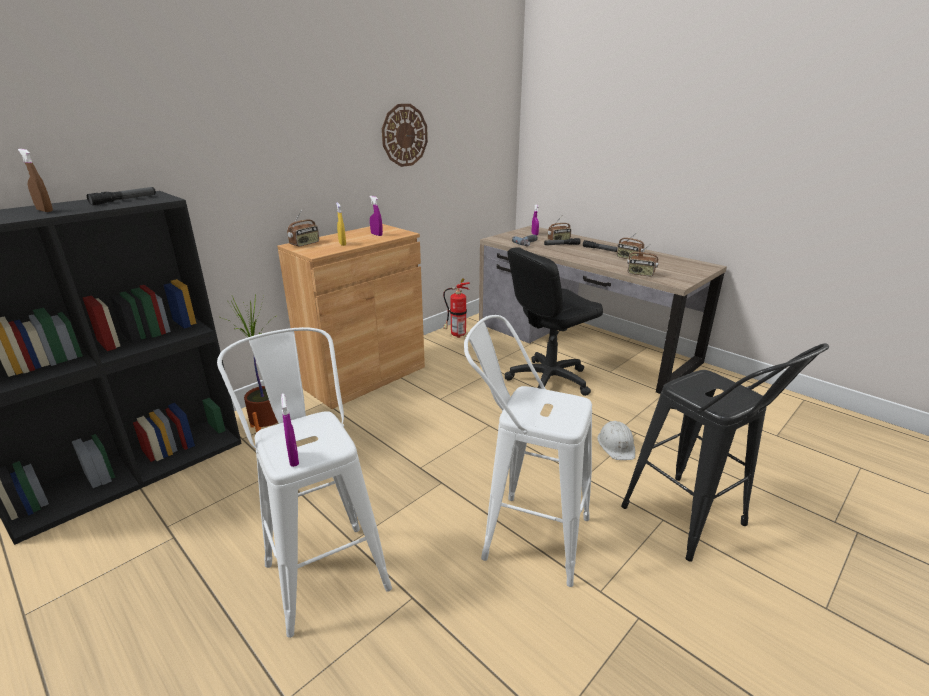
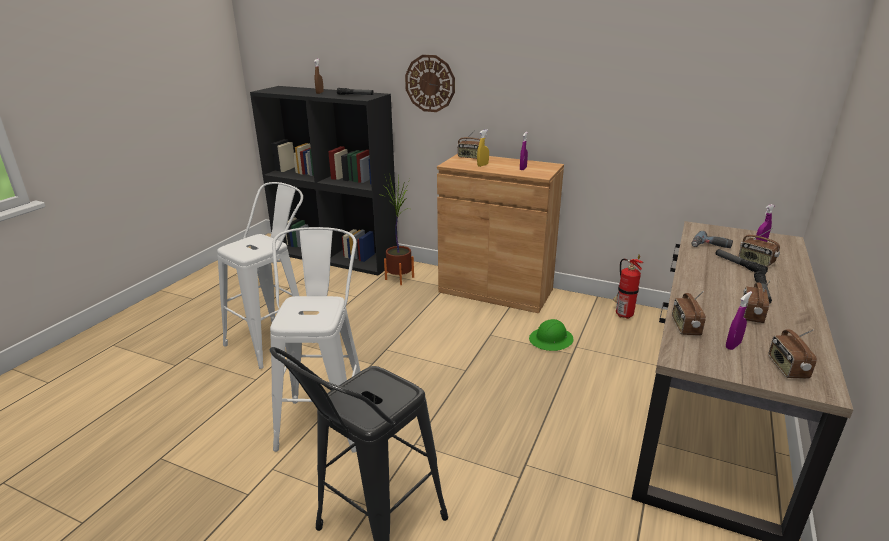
camera: 70 degrees right, 0 degrees up
(294, 459) = (232, 248): purple spray bottle -> purple spray bottle (733, 345)
(404, 135) = (612, 81): wall clock -> wall clock (430, 83)
(470, 373) = (551, 340): none -> green hard hat
(548, 380) = (583, 393): black office chair -> none
(616, 445) = (483, 462): white hard hat -> none
(689, 266) = (786, 368): none -> radio

